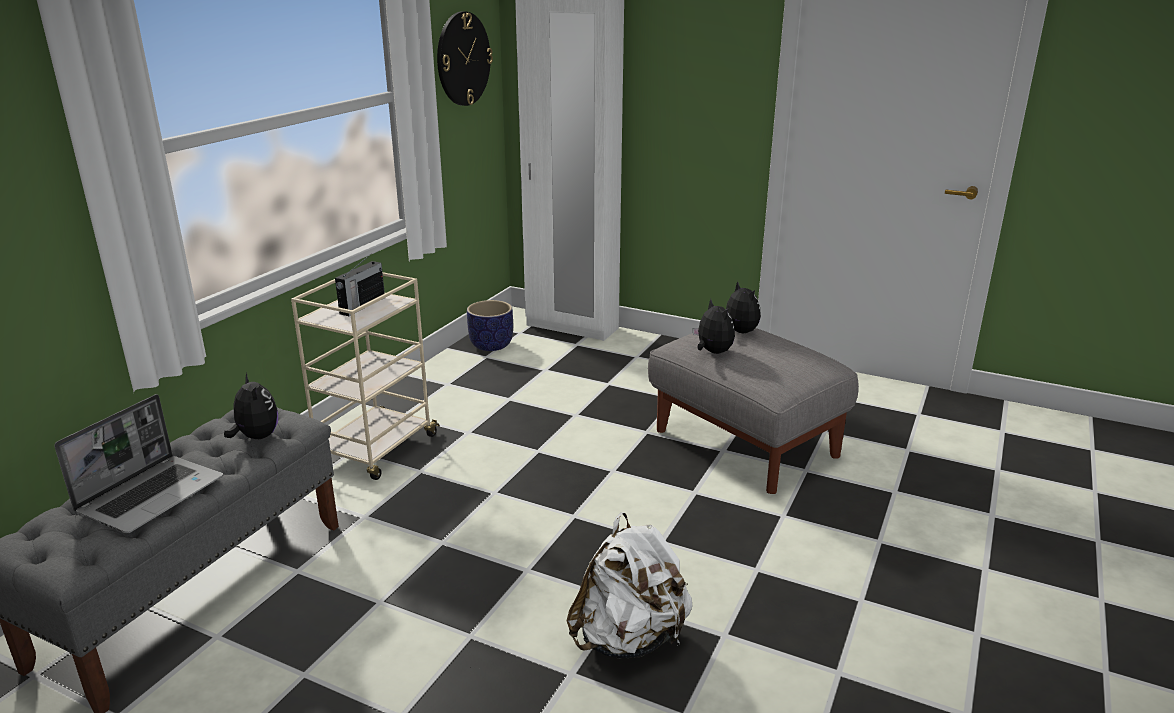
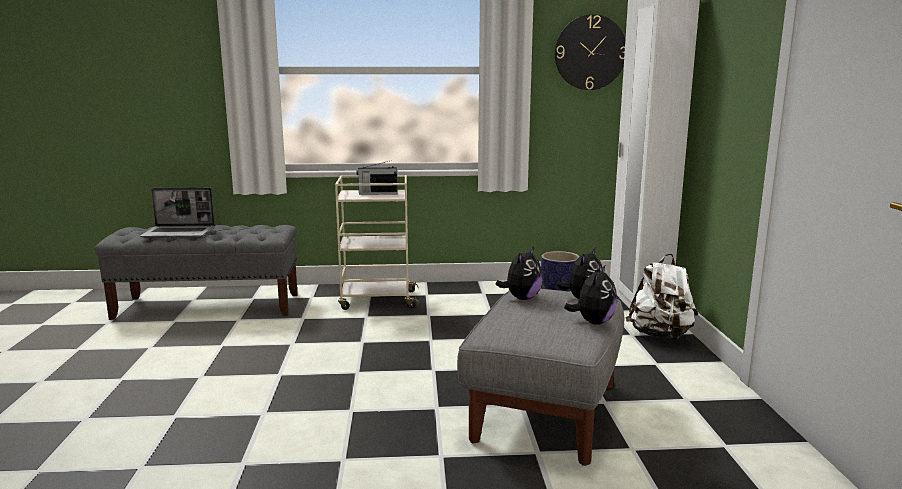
camera: 60 degrees right, 10 degrees down
(256, 437) = (251, 233): plush toy -> plush toy (593, 322)
(629, 639) = (220, 426): white backpack -> white backpack (660, 336)

